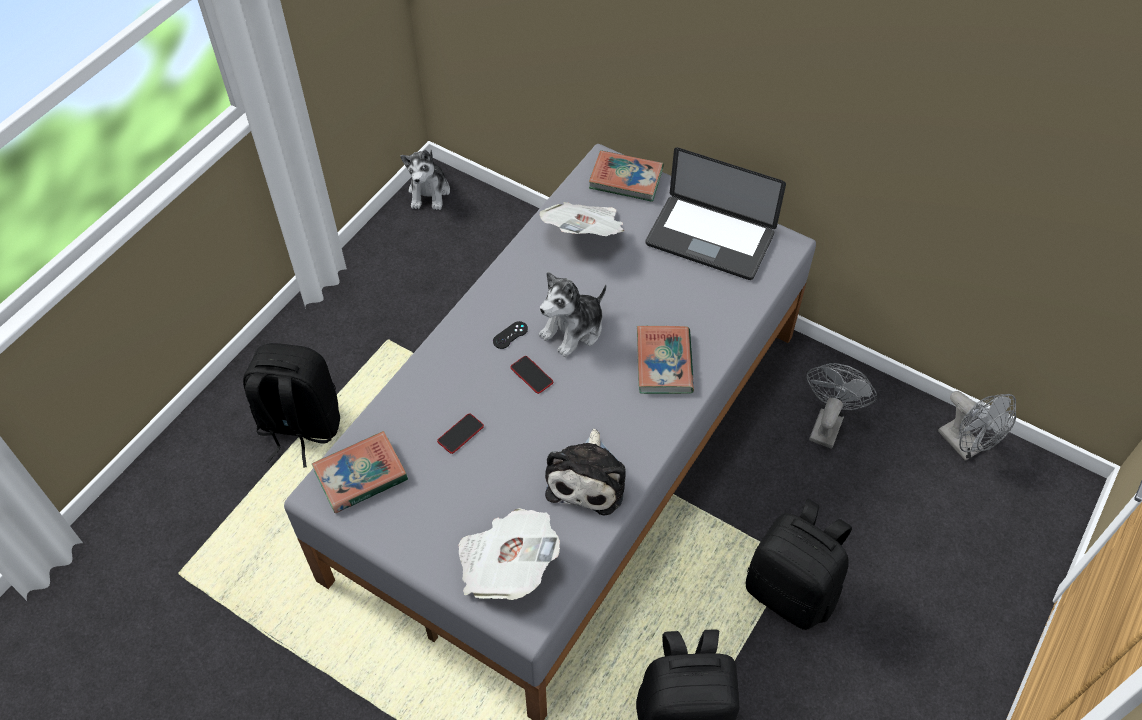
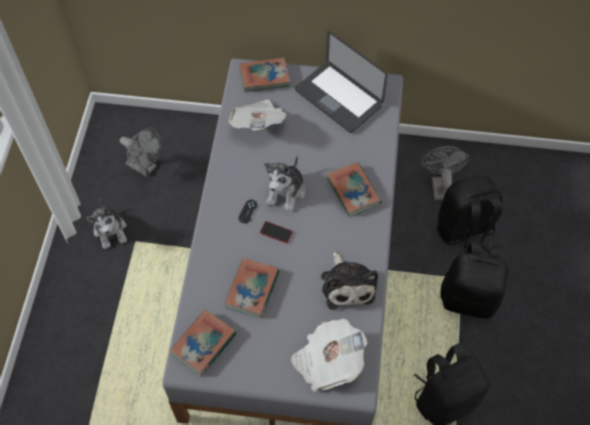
camera: 25 degrees left, 5 degrees up
(299, 427) = (108, 325): black backpack -> black backpack (464, 231)
(429, 192) = (107, 128): plush toy -> plush toy (110, 230)
(460, 434) = (252, 289): phone -> book
(710, 239) = (338, 98): laptop -> laptop turned 45 degrees clockwise
(965, 446) = (523, 167): grey fan -> grey fan (145, 167)

